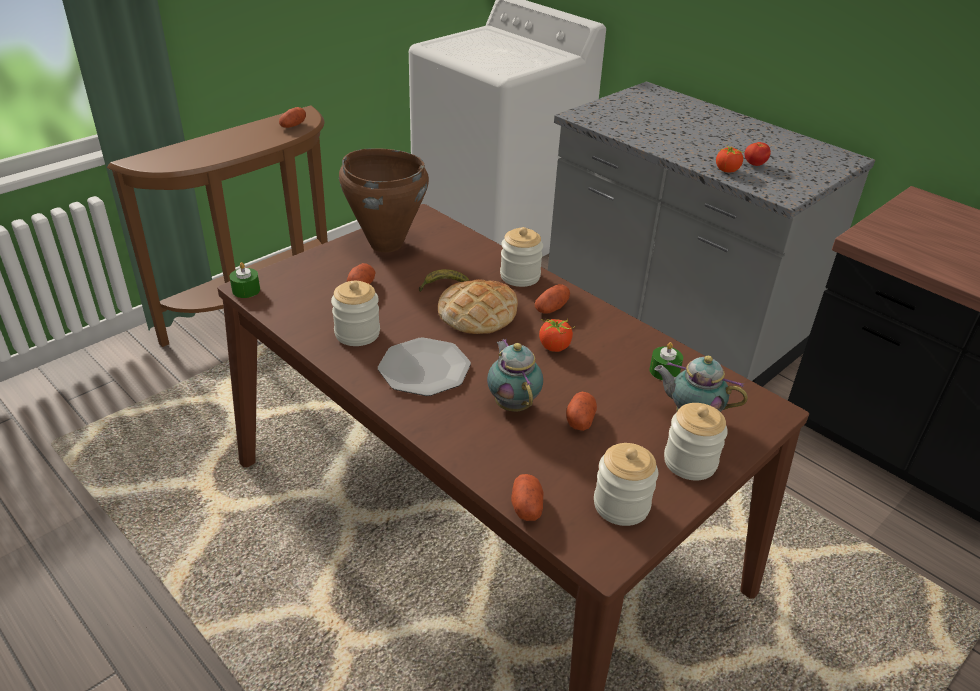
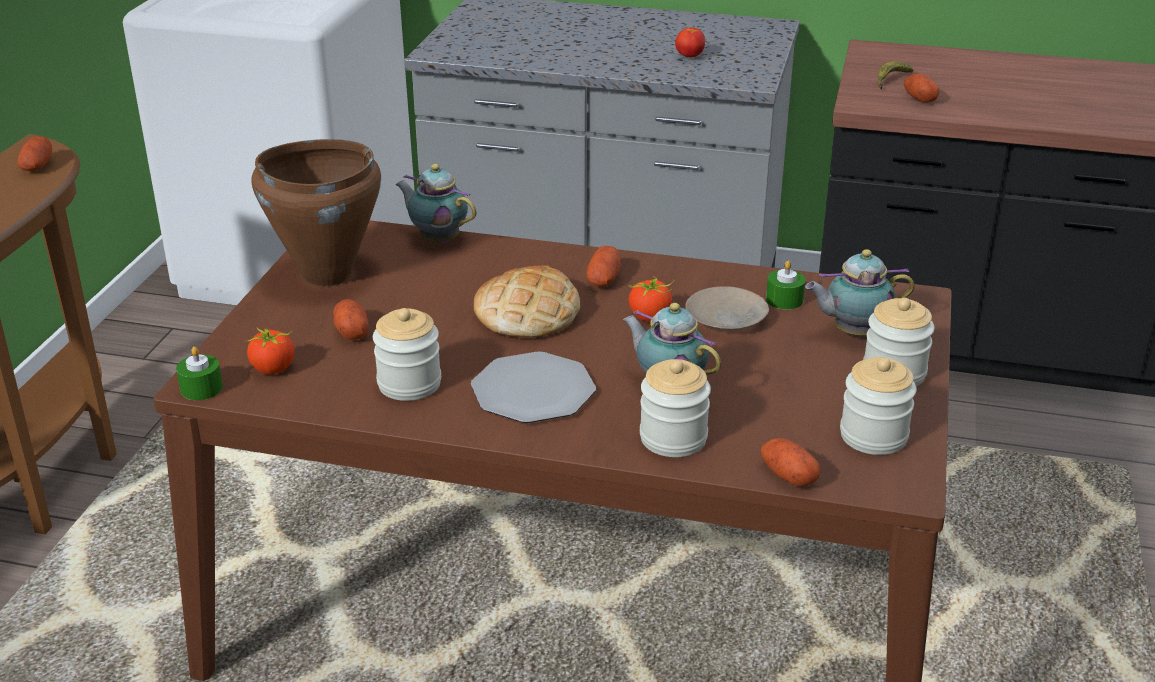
camera: 30 degrees left, 5 degrees down
(443, 286) = (453, 298): banana -> banana (890, 80)
(475, 243) = (437, 239): none -> teapot
(520, 276) = (531, 258): jar -> jar (673, 438)
(580, 419) = (752, 376): potato -> potato (919, 99)
(607, 369) = (727, 318): none -> beige plate
(727, 170) = (668, 70): tomato -> tomato (273, 369)

